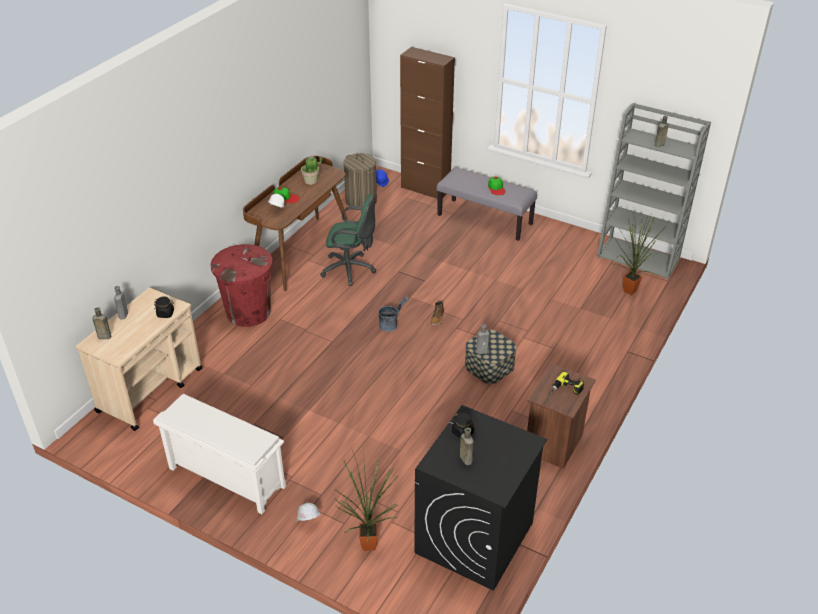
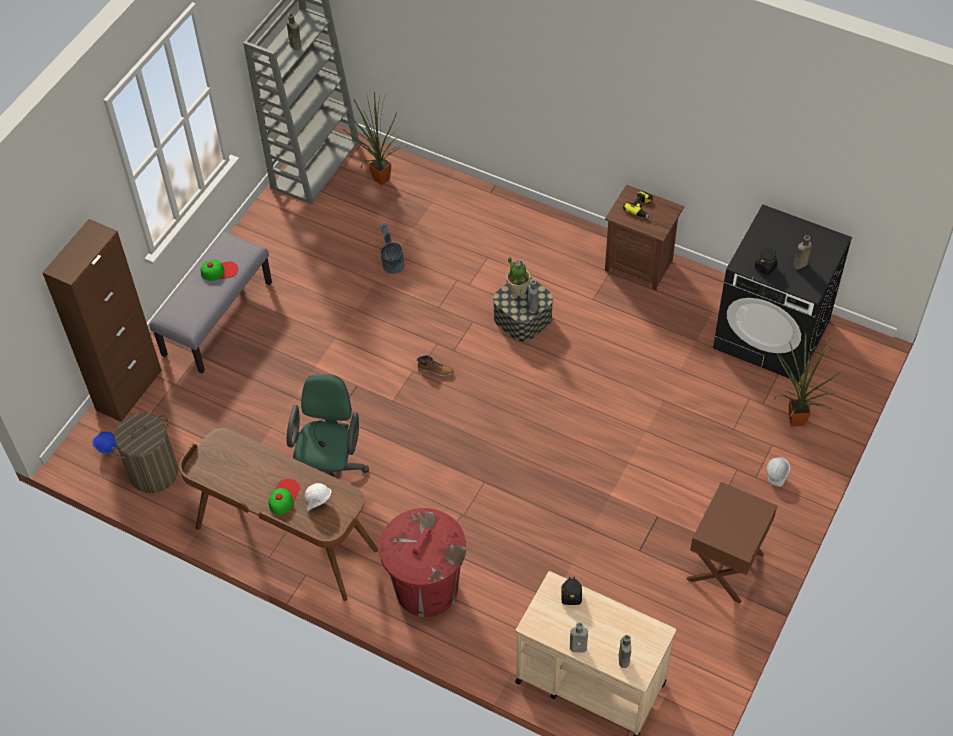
camera: 90 degrees left, 15 degrees up
(225, 477) = (726, 567): white shoe rack -> brown nightstand
(311, 181) = (239, 469): potted plant -> potted plant (518, 288)
(391, 325) = (450, 418): grey bucket -> grey bucket (392, 262)

